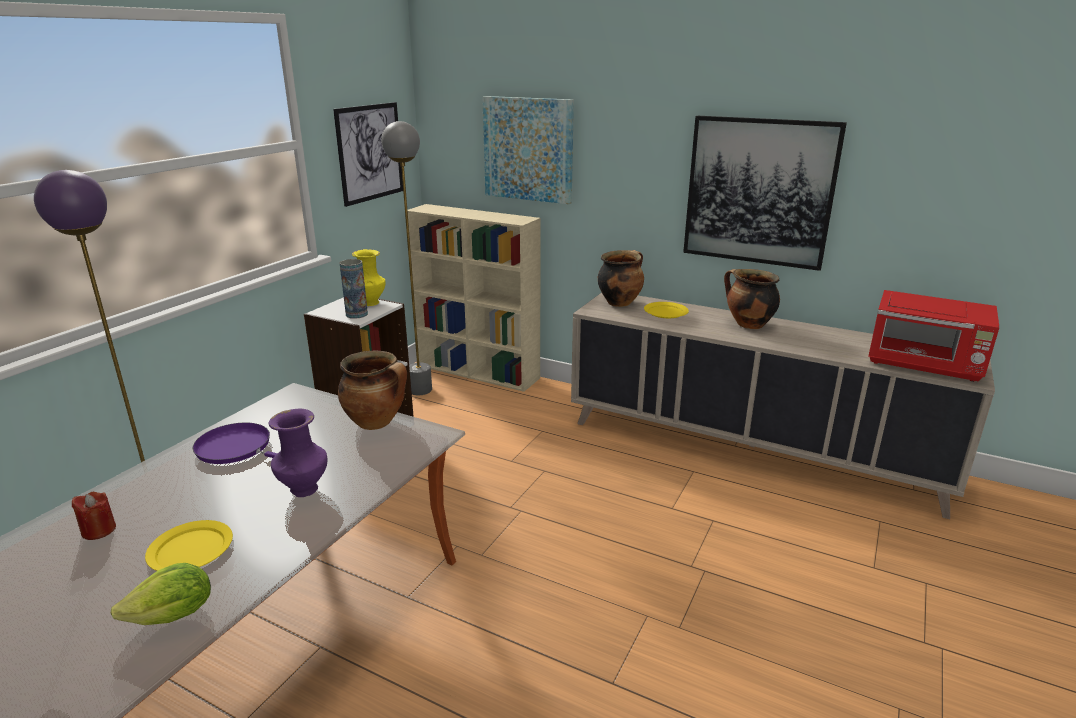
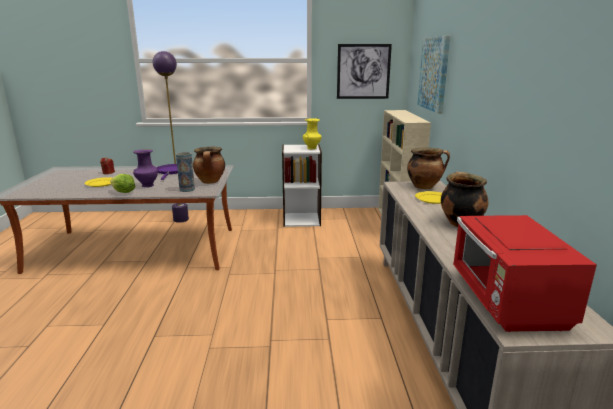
camera: 60 degrees right, 5 degrees down
(174, 616) = (63, 191): lettuce -> lettuce (123, 192)
(356, 314) = (294, 149): vase -> vase (187, 189)
(420, 390) = (354, 217): grey floor lamp -> none
(759, 192) = (510, 109): picture -> none

